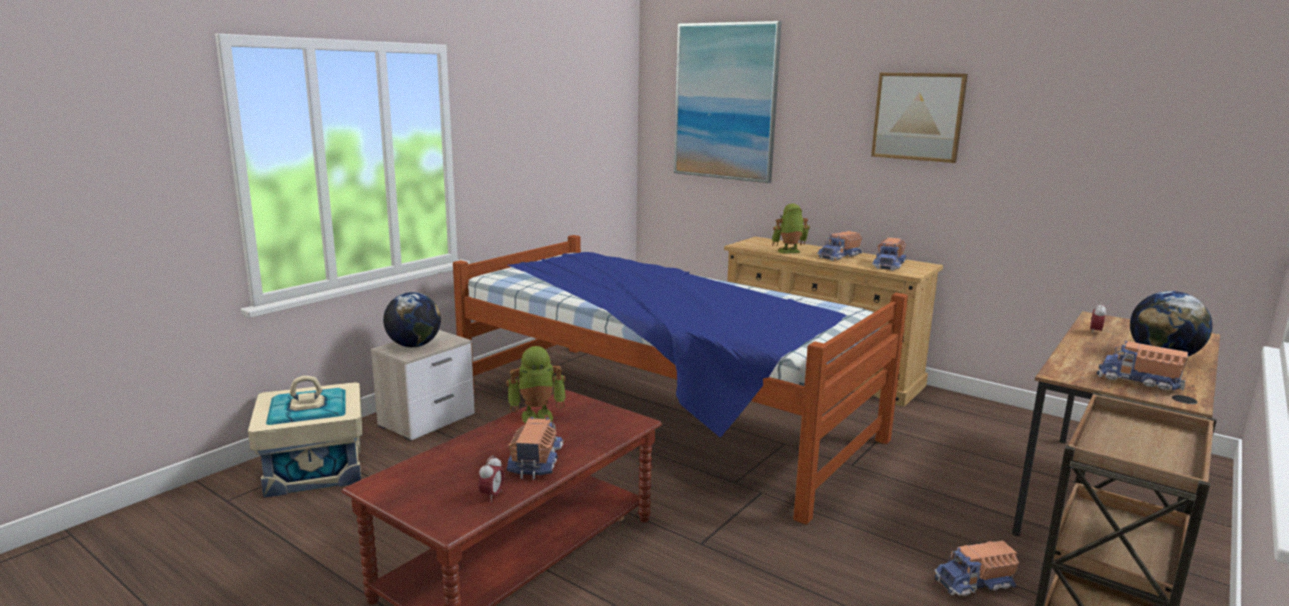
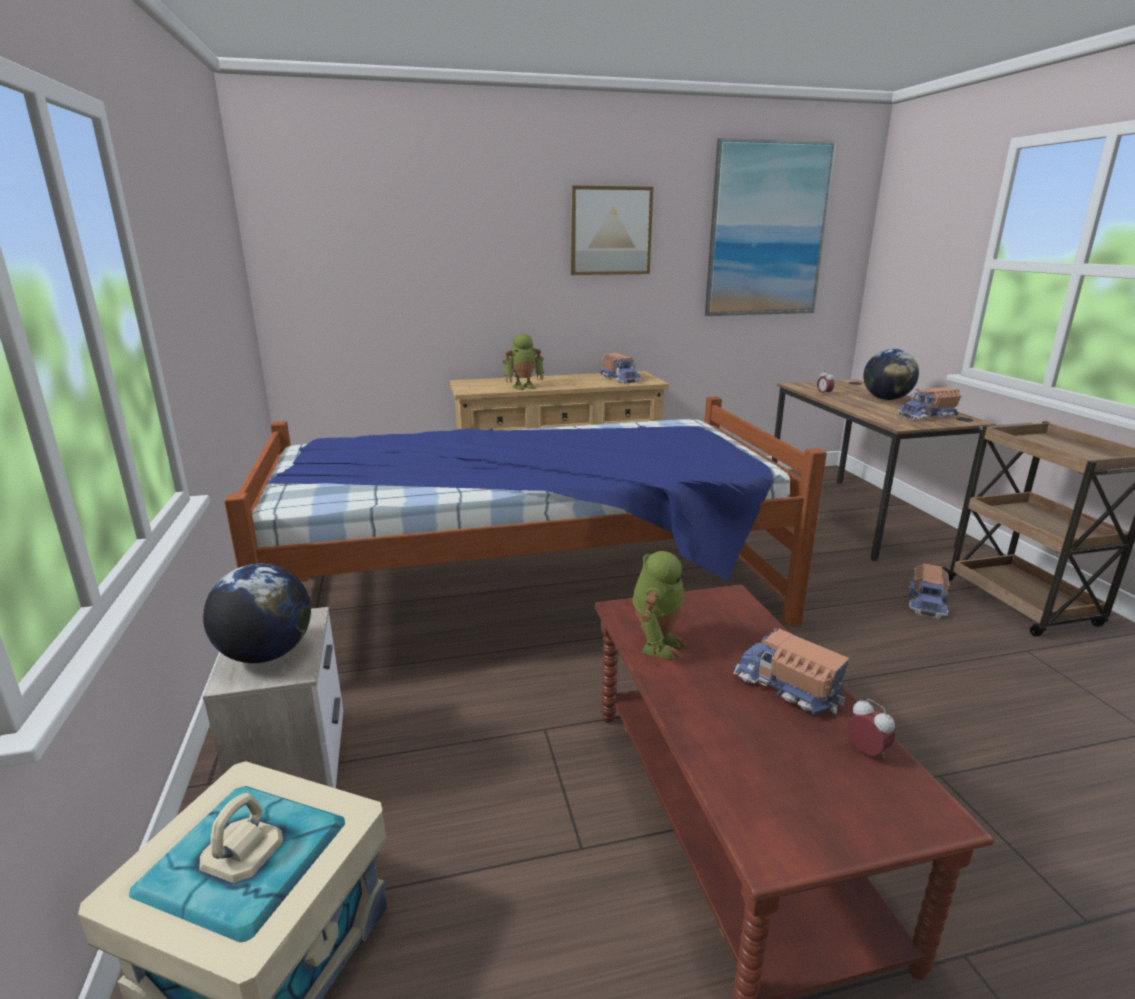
camera: 50 degrees left, 5 degrees up
(725, 102) = (384, 224): picture -> picture (767, 230)
(789, 252) = (524, 387): toy robot -> toy robot turned 135 degrees counterclockwise
(839, 256) = (570, 381): toy truck -> none

